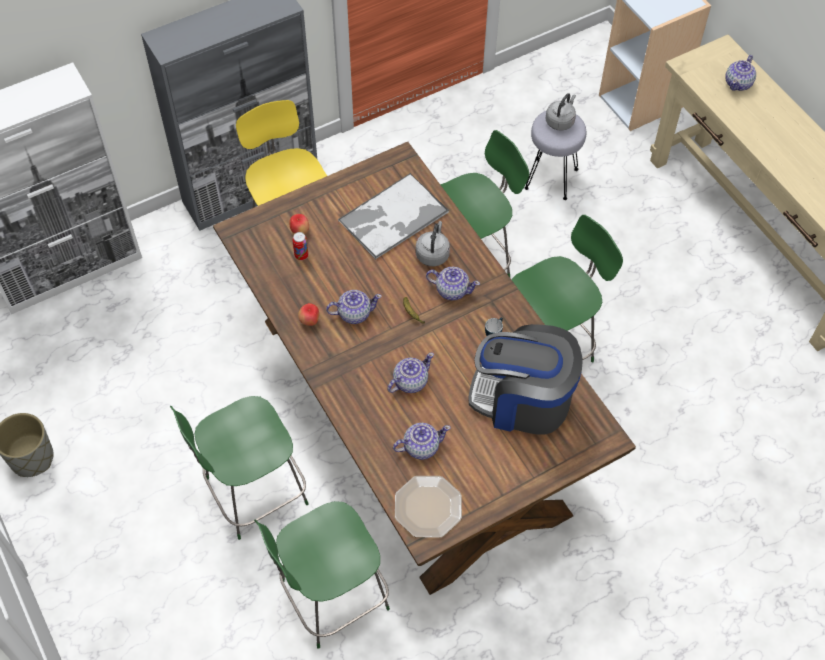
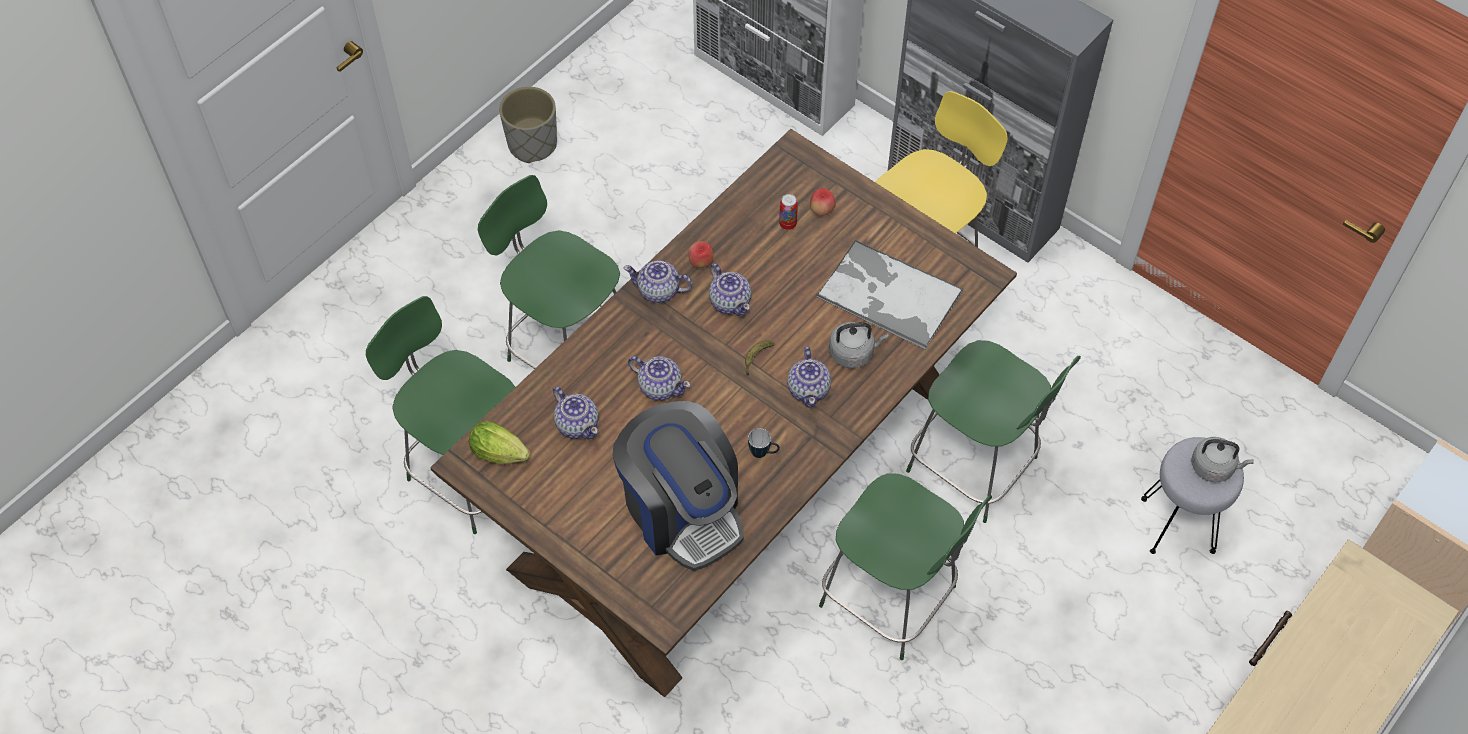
camera: 70 degrees right, 0 degrees up
(427, 507) = (502, 454): plate -> lettuce
(522, 400) = (682, 510): coffee machine -> coffee machine turned 150 degrees clockwise
(738, 83) = (1363, 647): teapot -> teapot (659, 291)

